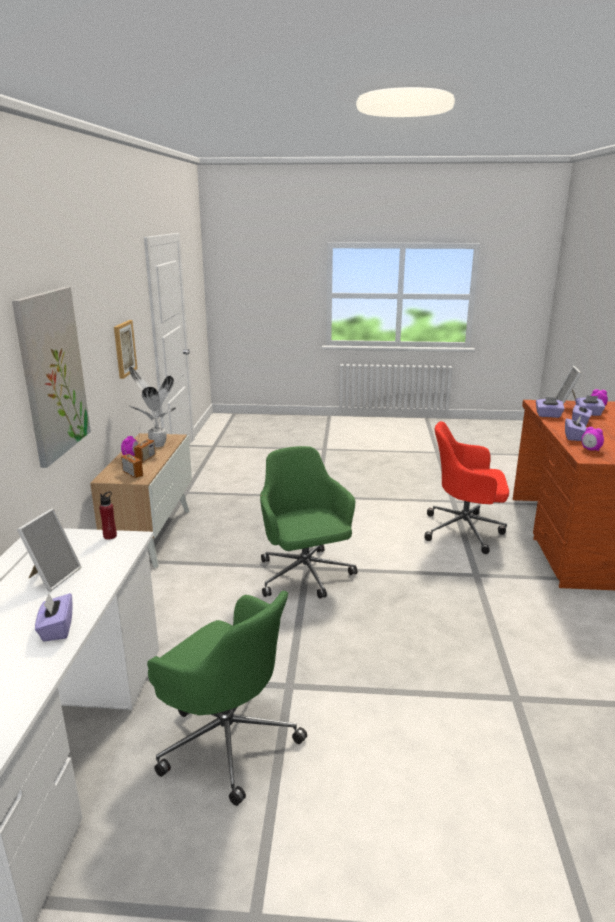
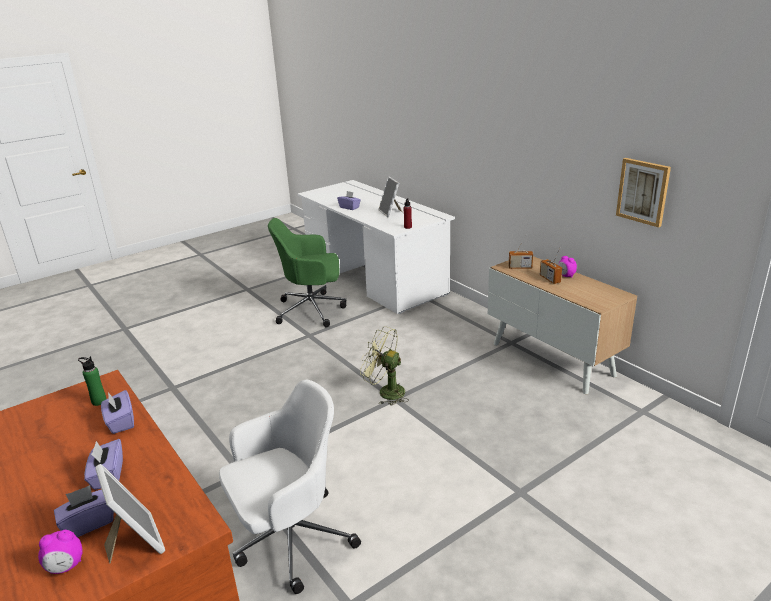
camera: 140 degrees right, 5 degrees up
(52, 374) = (509, 147): picture -> none
(157, 444) = (584, 292): potted plant -> none
(305, 576) = (386, 392): green office chair -> green fan
(465, 530) = (290, 539): red office chair -> white office chair
(548, 415) = (166, 475): purple tissue box -> none
(590, 449) = (99, 401): alarm clock -> green bottle

